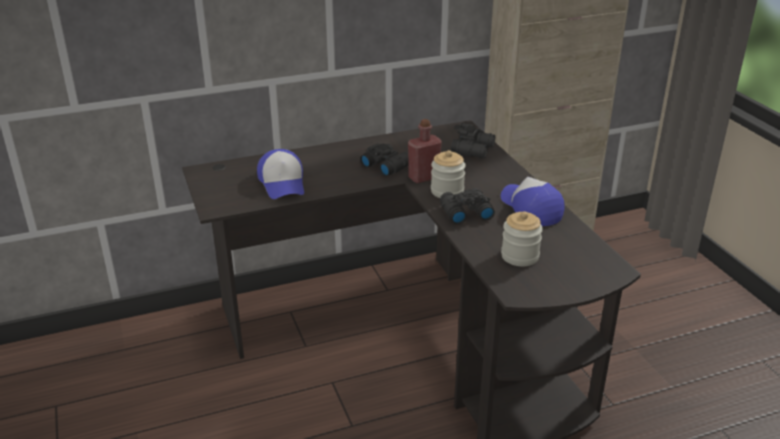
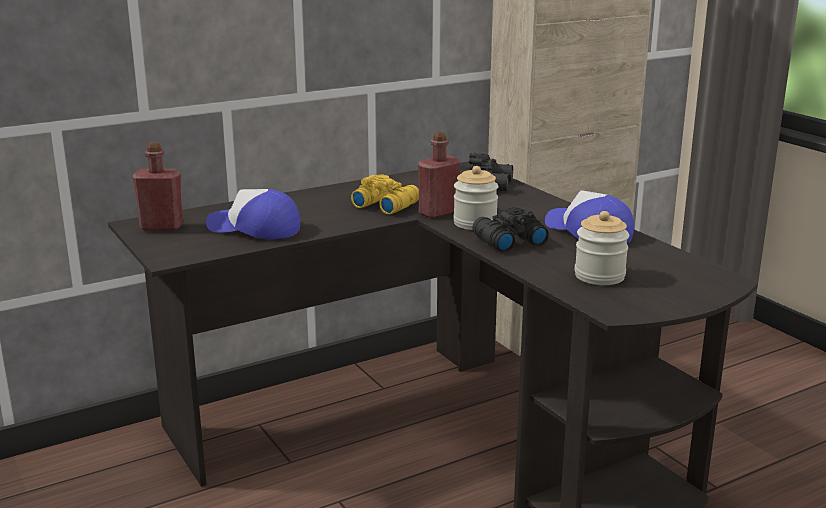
camera: 10 degrees left, 10 degrees down
(218, 175) = (161, 226): none -> red bottle
(283, 183) = (254, 229): cap -> cap turned 135 degrees clockwise
(386, 165) = (385, 205): black binoculars -> yellow binoculars

